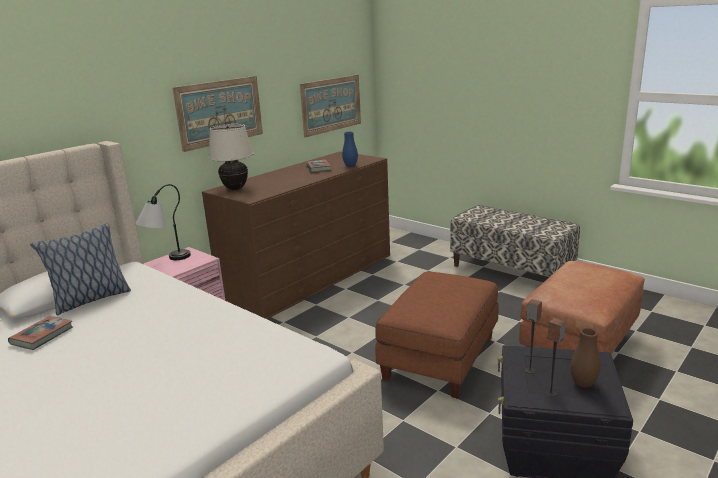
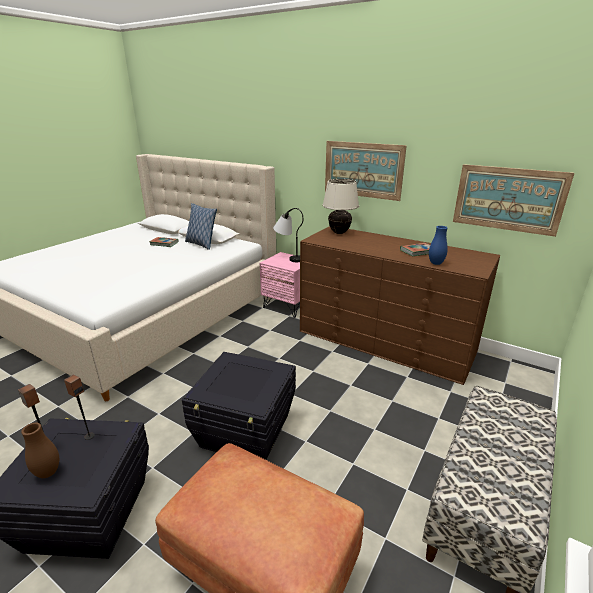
camera: 80 degrees right, 5 degrees up
(439, 357) = (246, 432): brown ottoman -> black storage box

